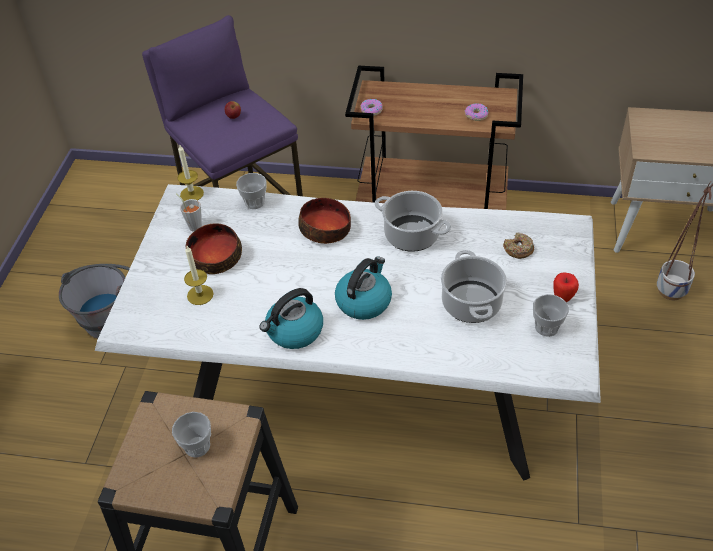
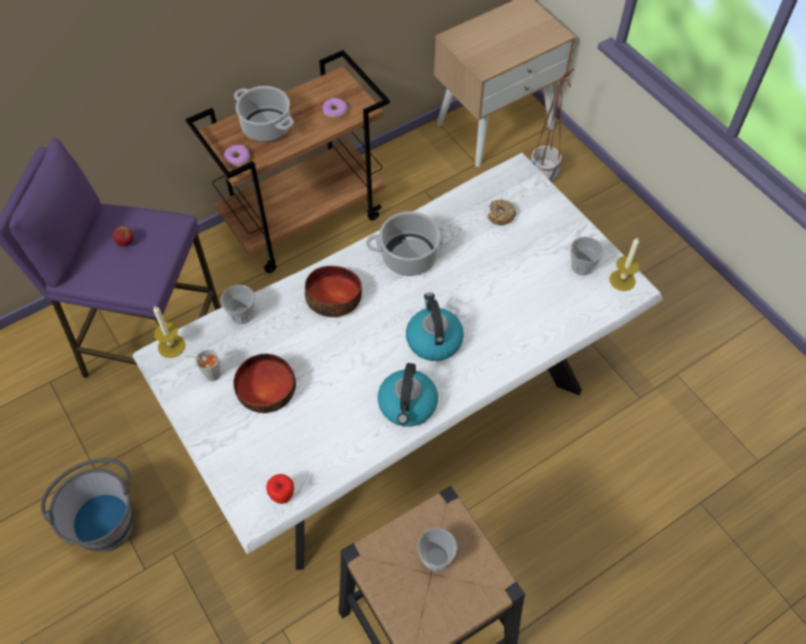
camera: 45 degrees left, 10 degrees up
(200, 295) = (292, 433): candle -> candle (622, 280)
(470, 303) = (512, 284): cooking pot -> cooking pot (265, 127)
(563, 298) = (569, 235): apple -> apple (282, 496)

